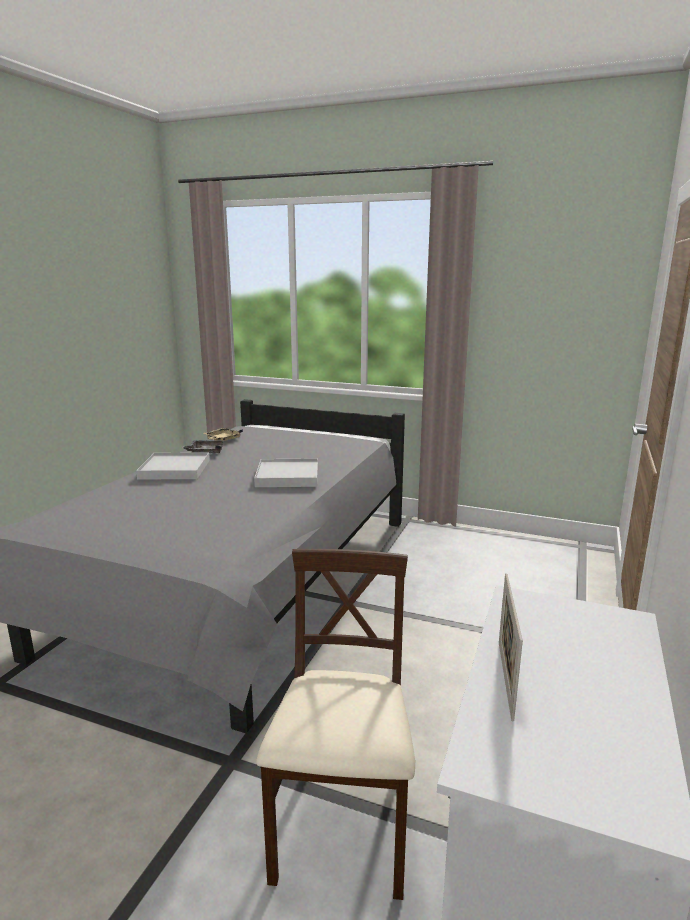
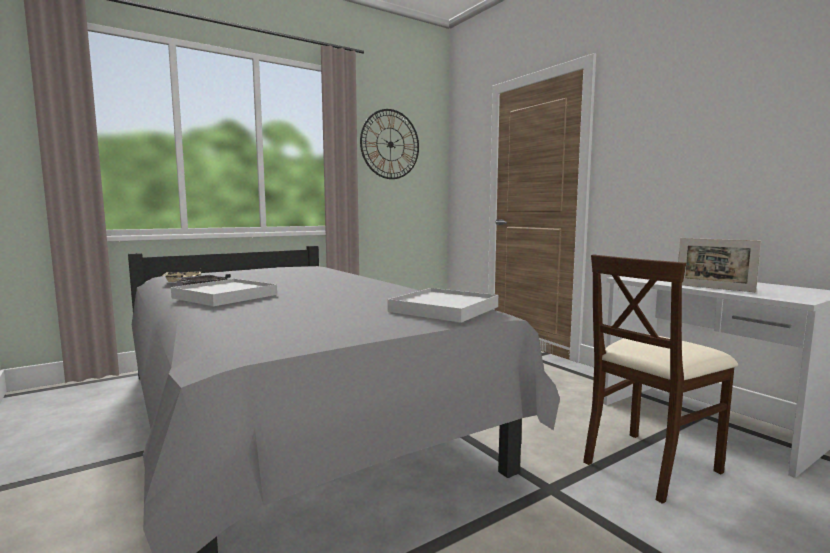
camera: 55 degrees left, 10 degrees down
(288, 476) = (343, 281): white tray -> white tray (444, 309)
(342, 832) = (649, 464): beige chair -> beige chair turned 75 degrees counterclockwise
(538, 285) = (390, 144): none -> wall clock

